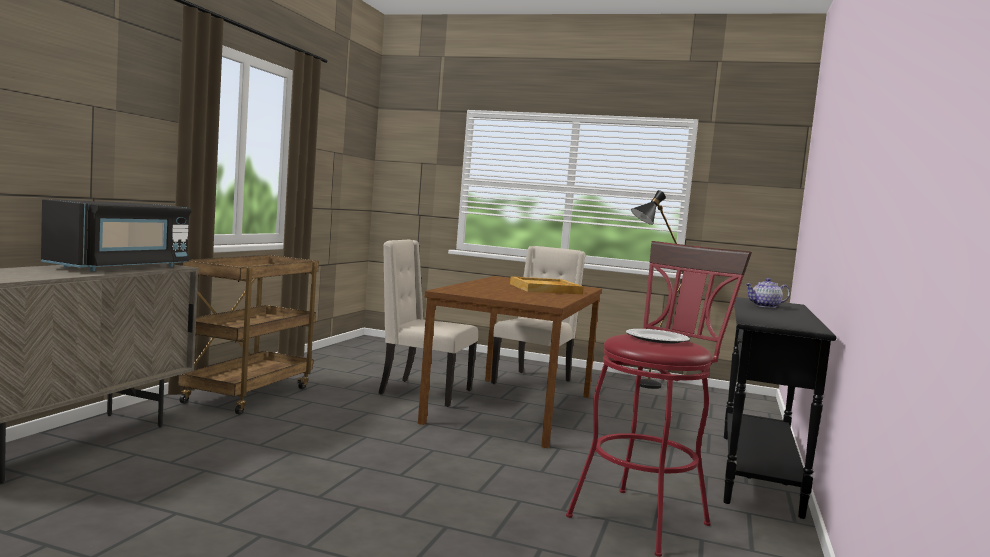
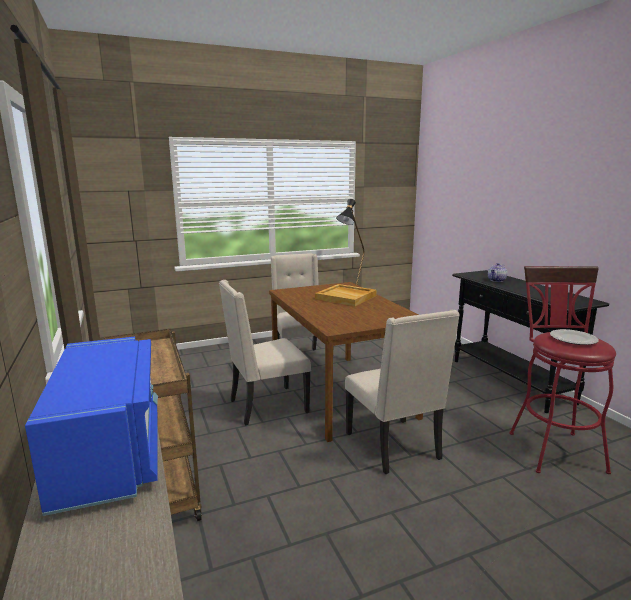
camera: 40 degrees left, 10 degrees up
(122, 267) = (110, 452): black microwave -> blue microwave
(468, 448) = (395, 447): none -> beige chair

